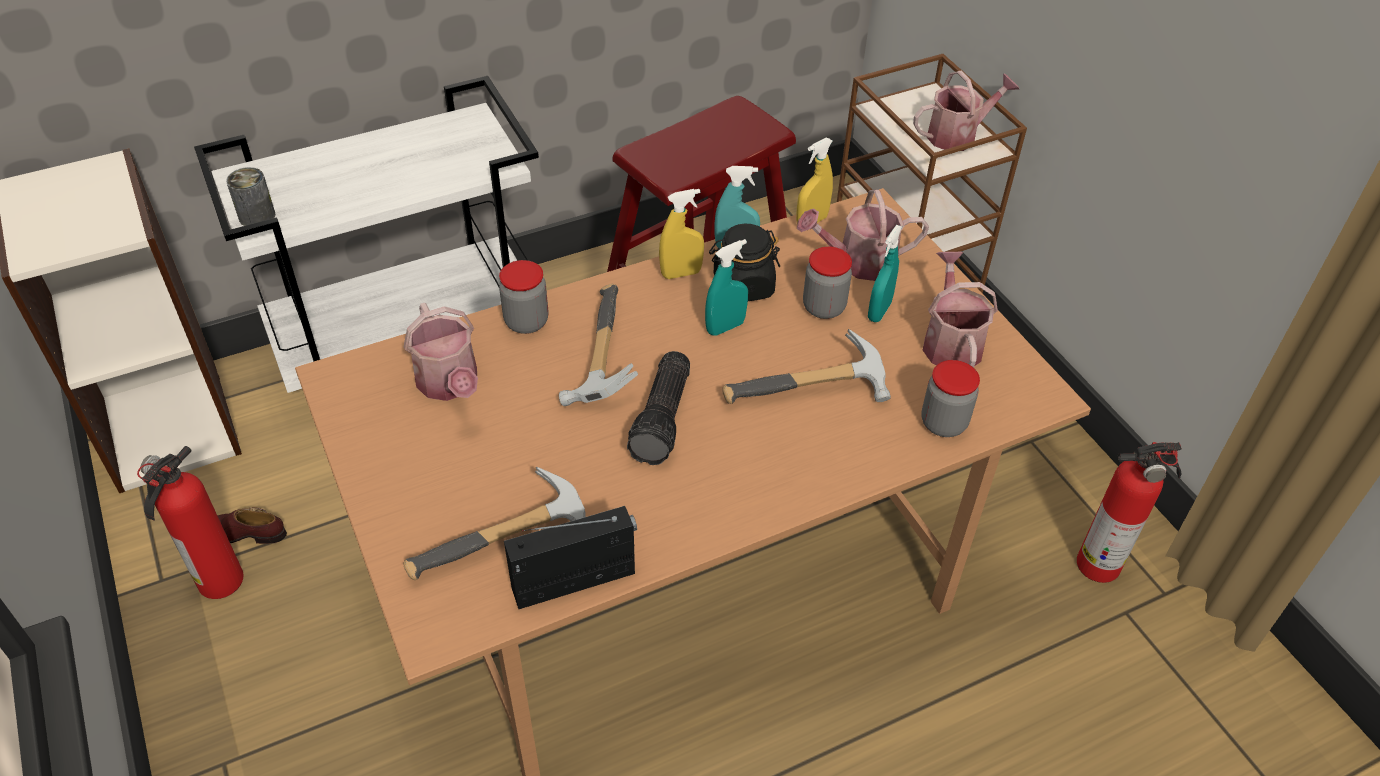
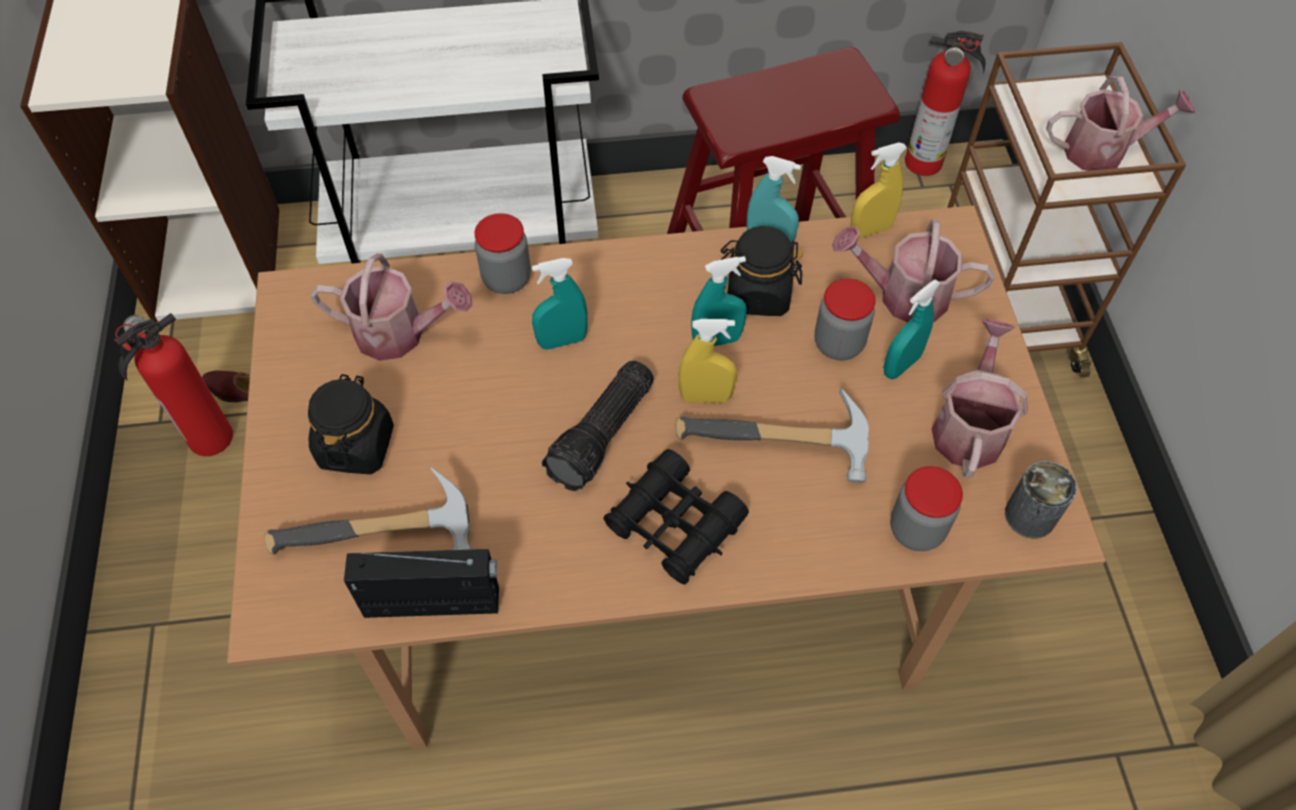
camera: 20 degrees right, 10 degrees up
(257, 216) = (296, 84): can -> can (1030, 515)
(450, 384) = (400, 333): watering can -> watering can turned 75 degrees counterclockwise
(450, 479) = (356, 445): none -> black jar
(596, 357) = (562, 341): hammer -> turquoise spray bottle
(681, 273) = (695, 260): yellow spray bottle -> yellow spray bottle (705, 397)
(752, 469) = (674, 524): none -> black binoculars
(1101, 564) = (1112, 689): fire extinguisher -> fire extinguisher (926, 163)

